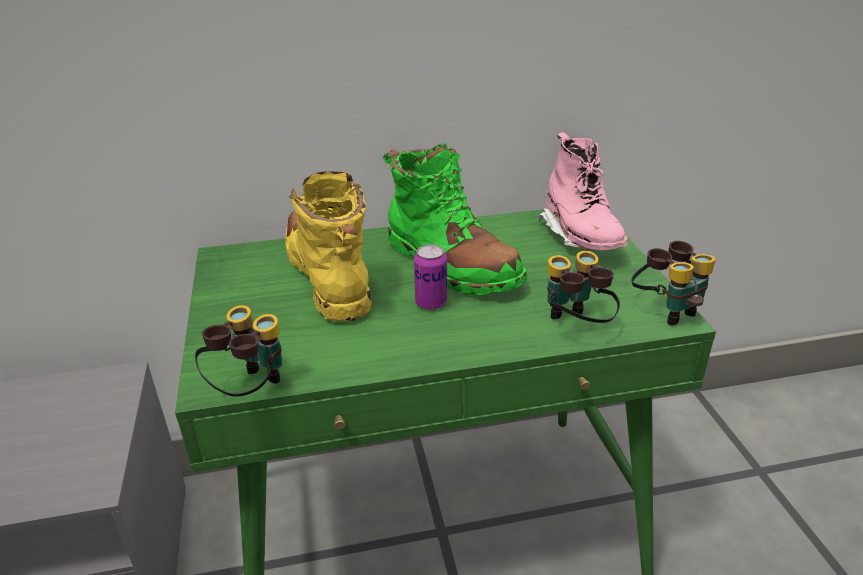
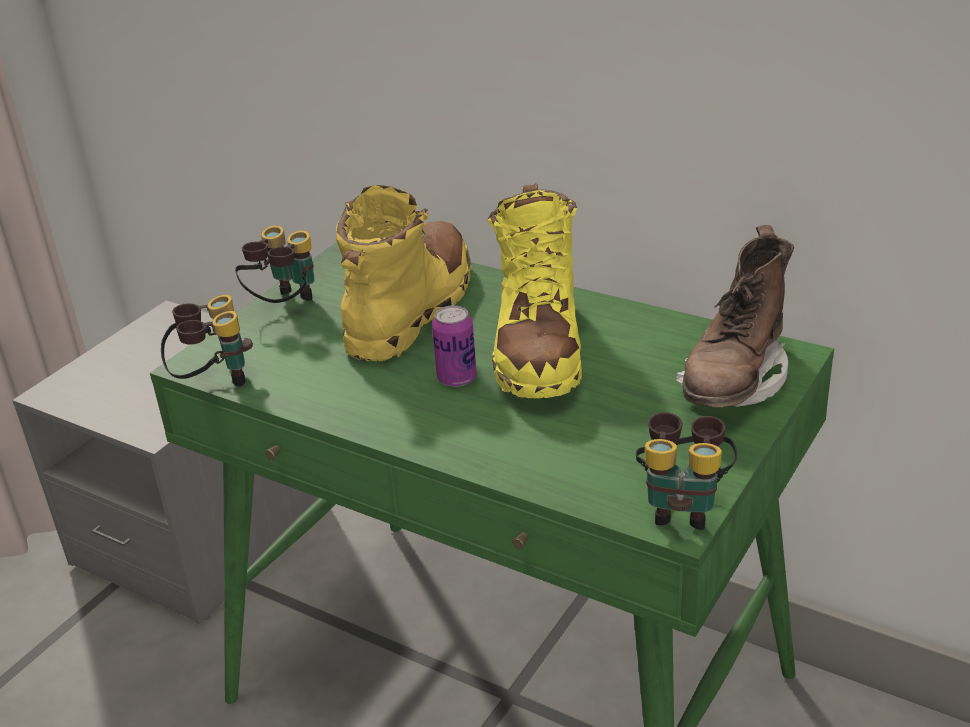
camera: 45 degrees right, 0 degrees up
(450, 264) = (538, 347): green boot -> yellow boot
(575, 326) = (553, 470): binoculars -> binoculars (284, 306)
(581, 237) = (733, 381): pink boot -> brown boot

